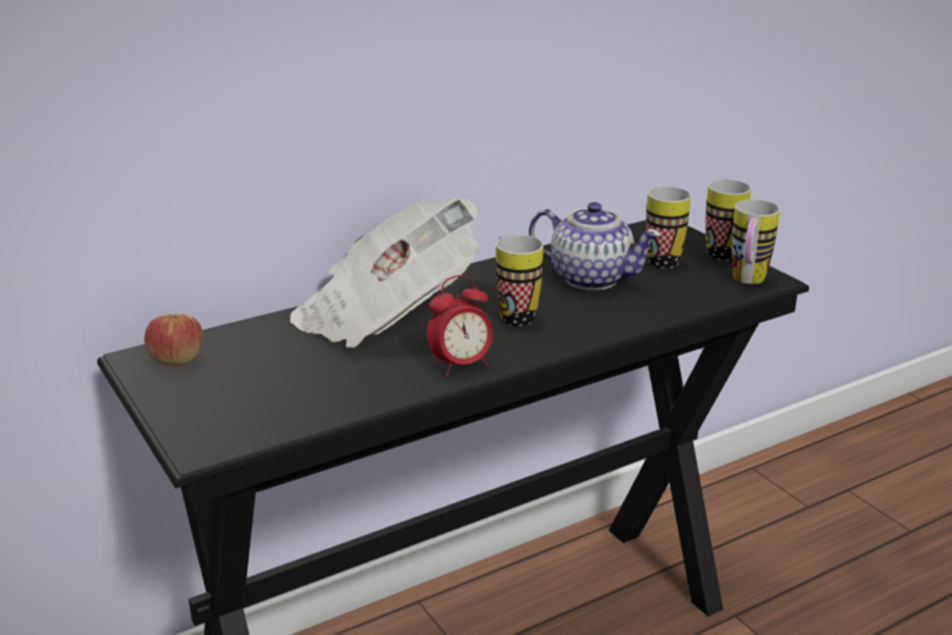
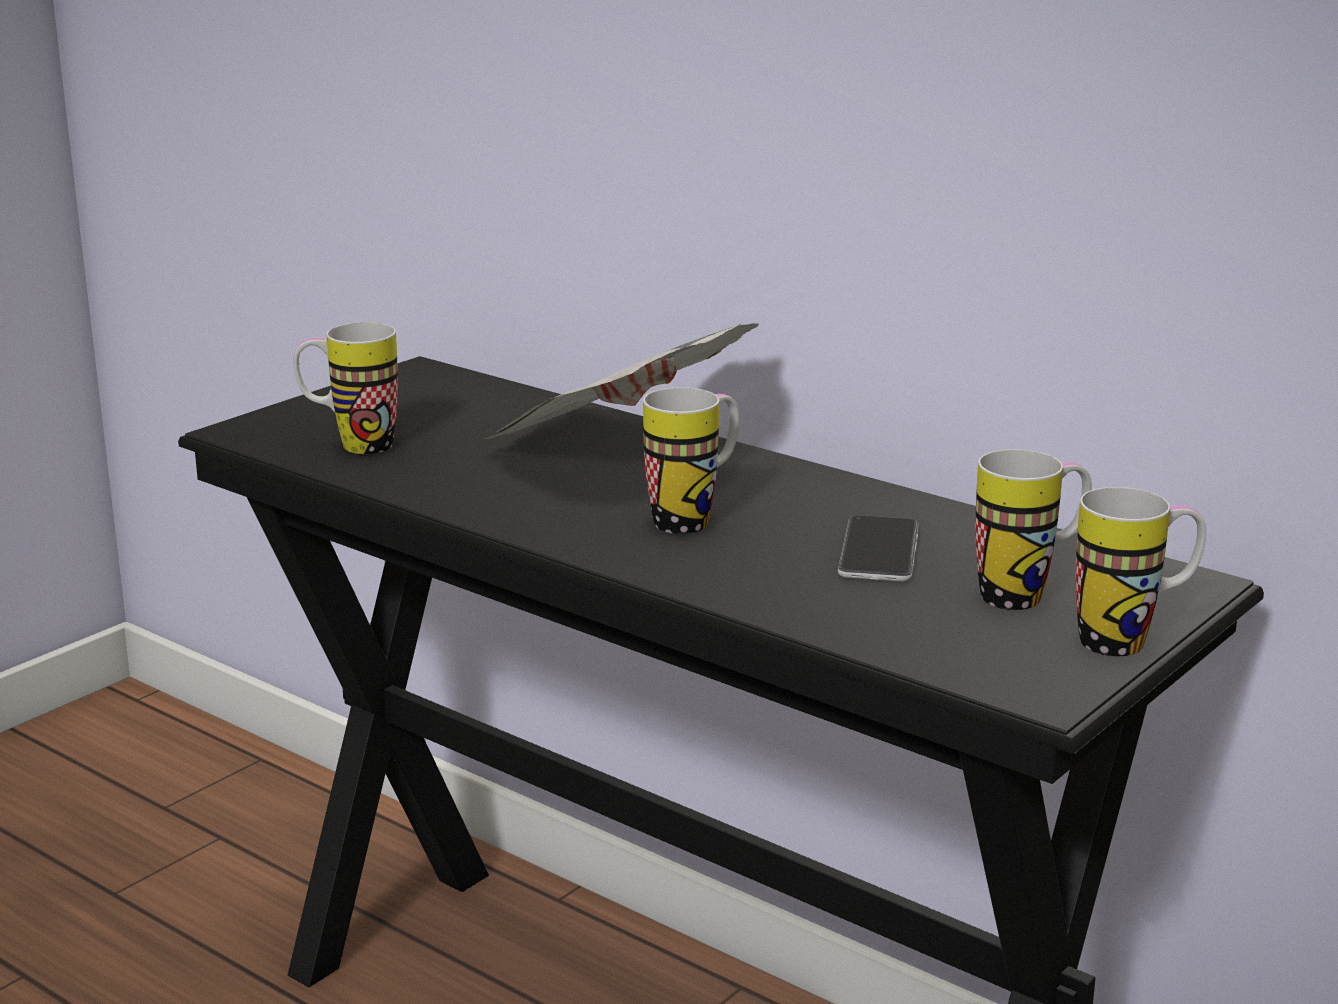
camera: 70 degrees right, 5 degrees down
(176, 360) = (425, 384): apple -> none
(461, 365) = (507, 512): alarm clock -> none
(590, 278) = (879, 551): teapot -> phone
(747, 282) = (1003, 674): mug -> mug (350, 446)

